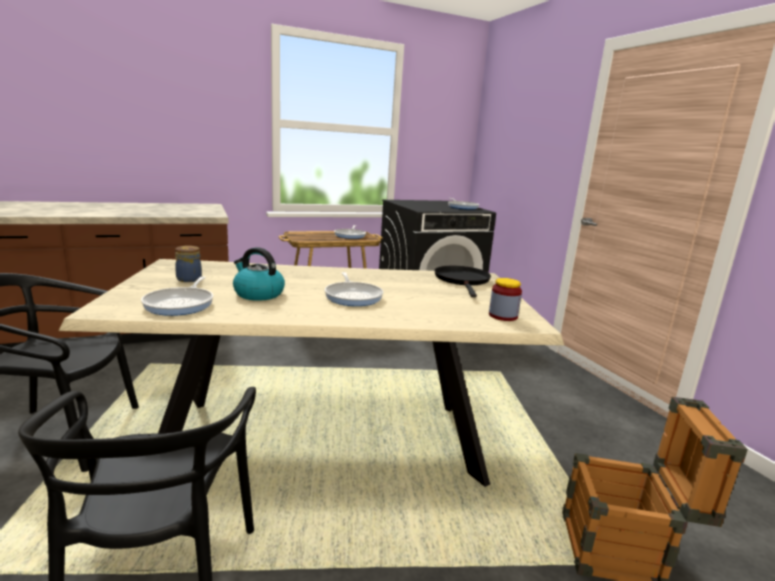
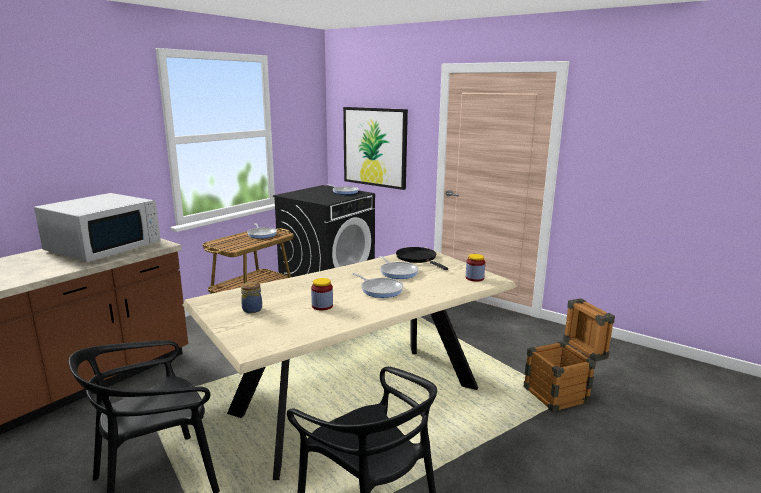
camera: 30 degrees left, 0 degrees up
(170, 208) = (104, 246): none -> white microwave
(181, 304) = (291, 329): frying pan -> frying pan (398, 272)
(258, 294) = (322, 306): kettle -> jar
(516, 160) = (375, 147): none -> picture

